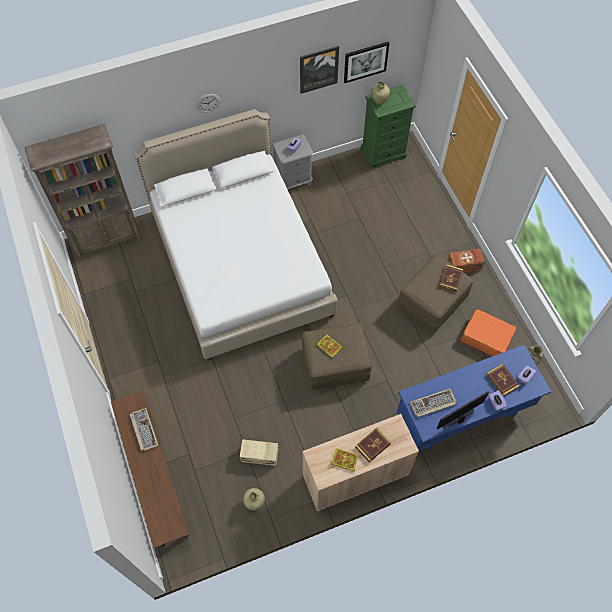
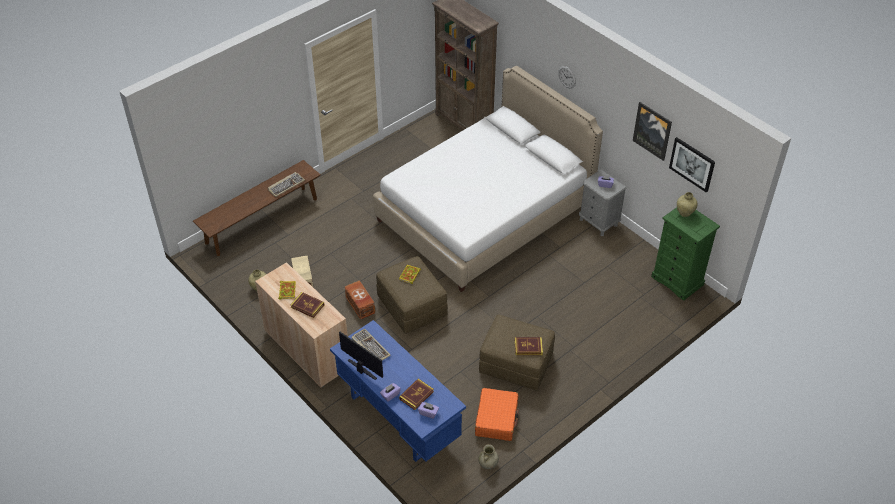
camera: 70 degrees right, 15 degrees down
(464, 265) = (574, 381): brown storage box -> brown storage box (360, 305)

